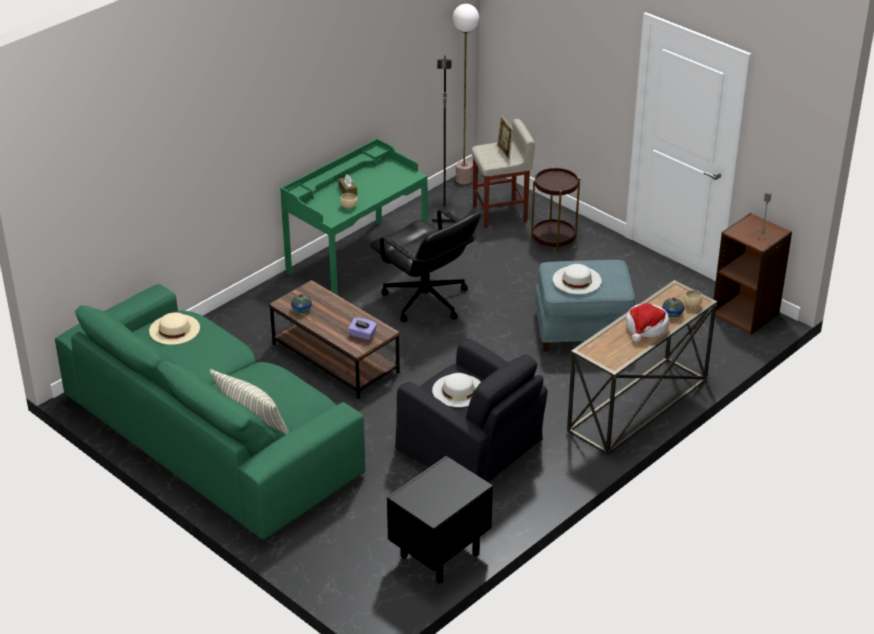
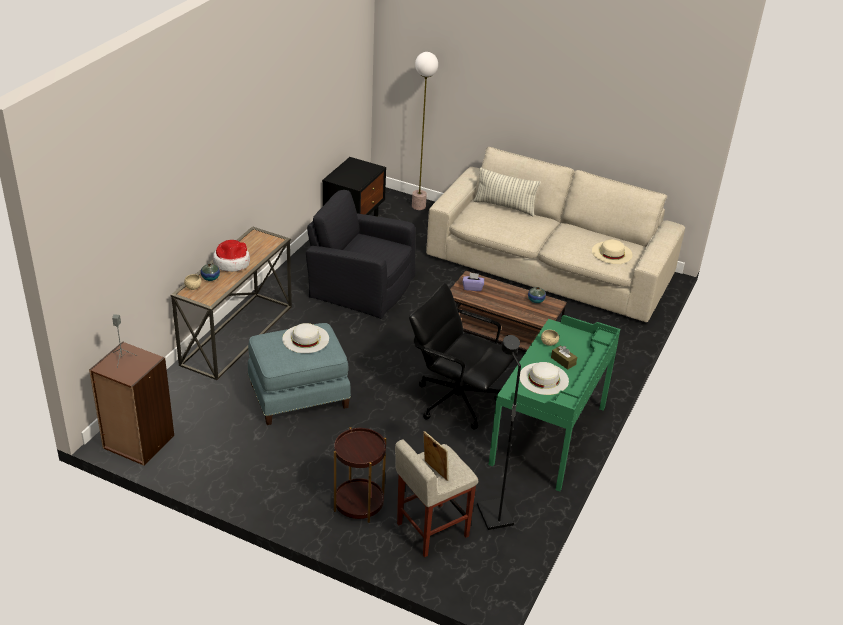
camera: 160 degrees right, 0 degrees up
(213, 433) = (549, 267): green sofa -> beige sofa
(458, 390) = (374, 250): white hat -> white hat (543, 378)
(464, 180) = (500, 580): floor lamp -> floor lamp (418, 206)

